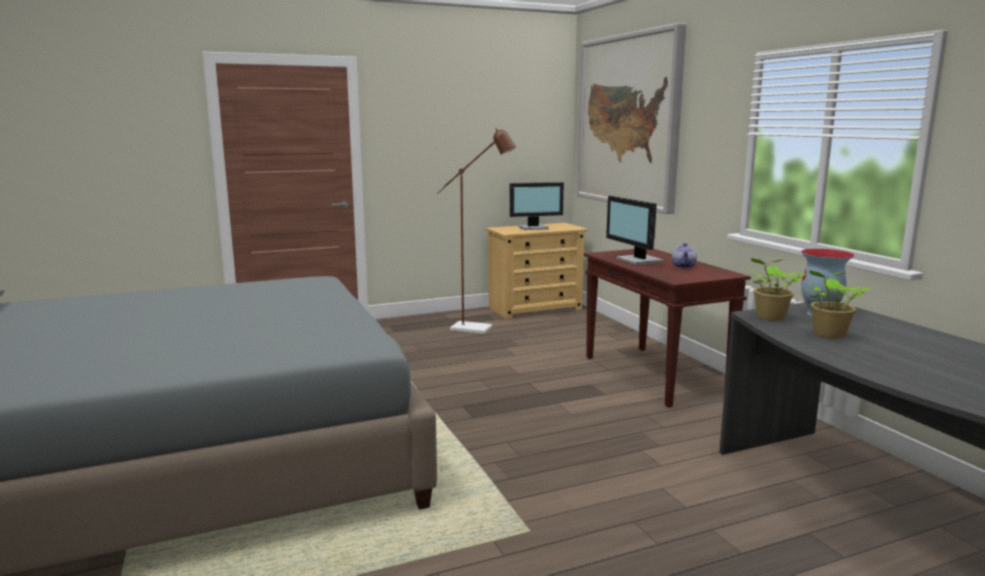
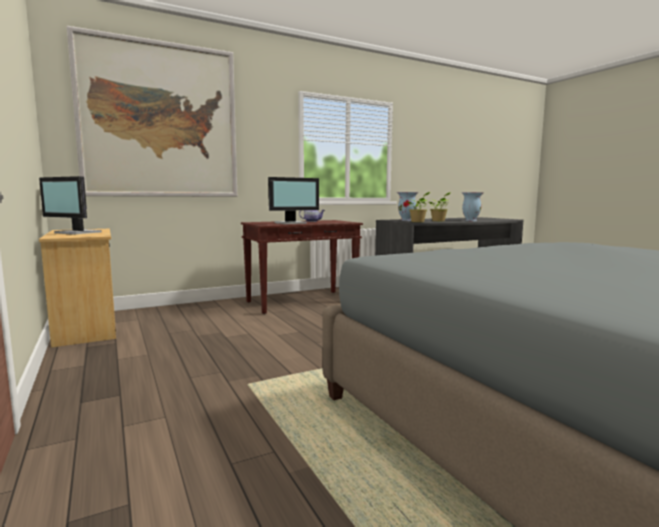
camera: 95 degrees left, 5 degrees down
(478, 329) = (150, 348): brown floor lamp -> none
(534, 228) = (77, 232): monitor -> monitor turned 135 degrees clockwise
(891, 364) = (470, 220): none -> vase

